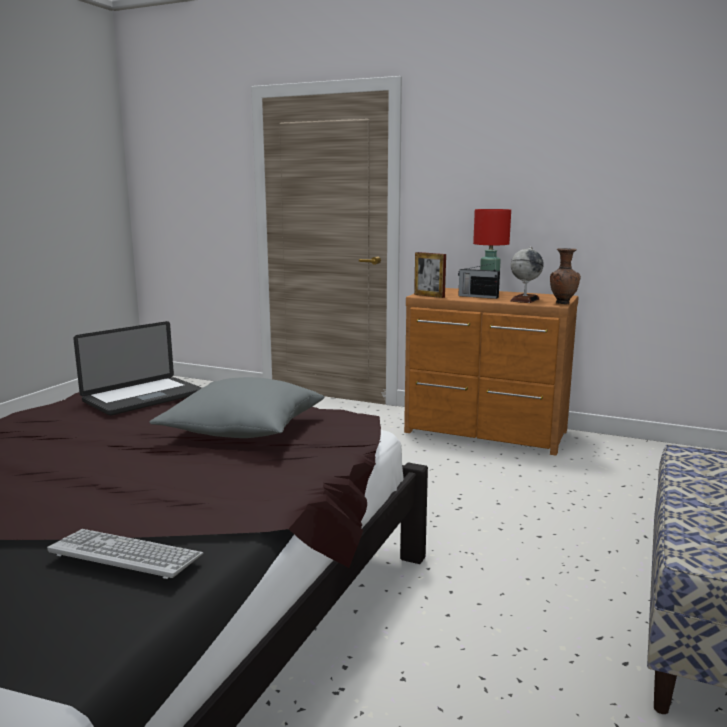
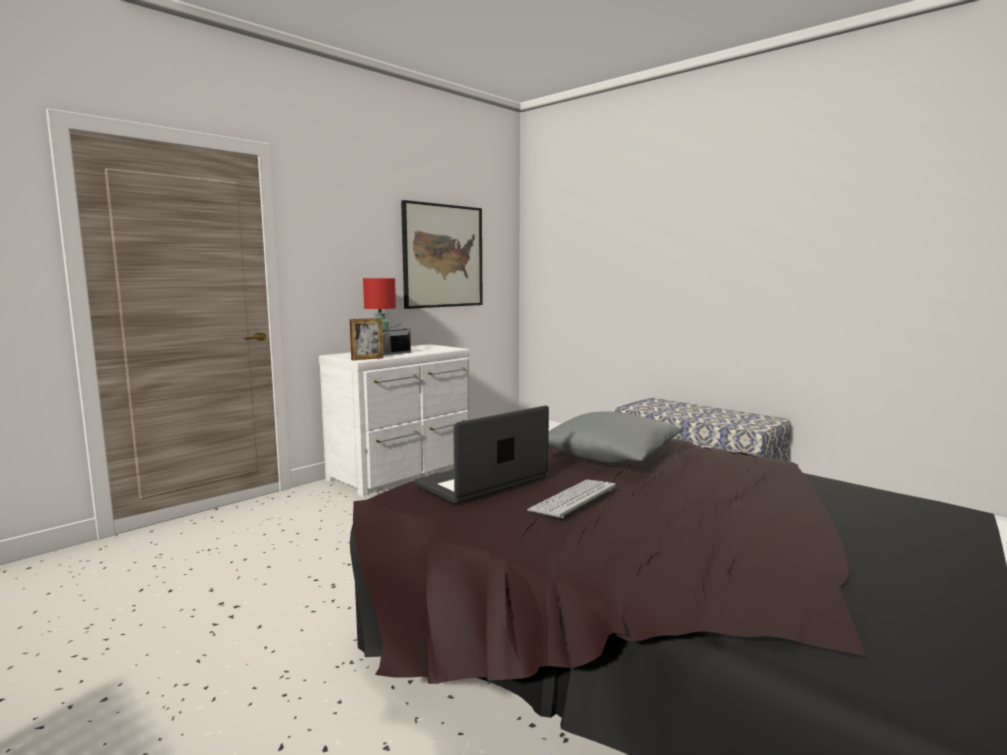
camera: 70 degrees left, 5 degrees down
(125, 554) = (843, 494): keyboard -> keyboard (573, 499)
(143, 397) = (482, 482): laptop -> laptop turned 105 degrees counterclockwise
(486, 433) = (404, 472): brown dresser -> white dresser
(524, 300) = (427, 350): globe -> none
(562, 303) = (453, 347): brown vase -> none
(620, 180) = (443, 256): none -> picture

